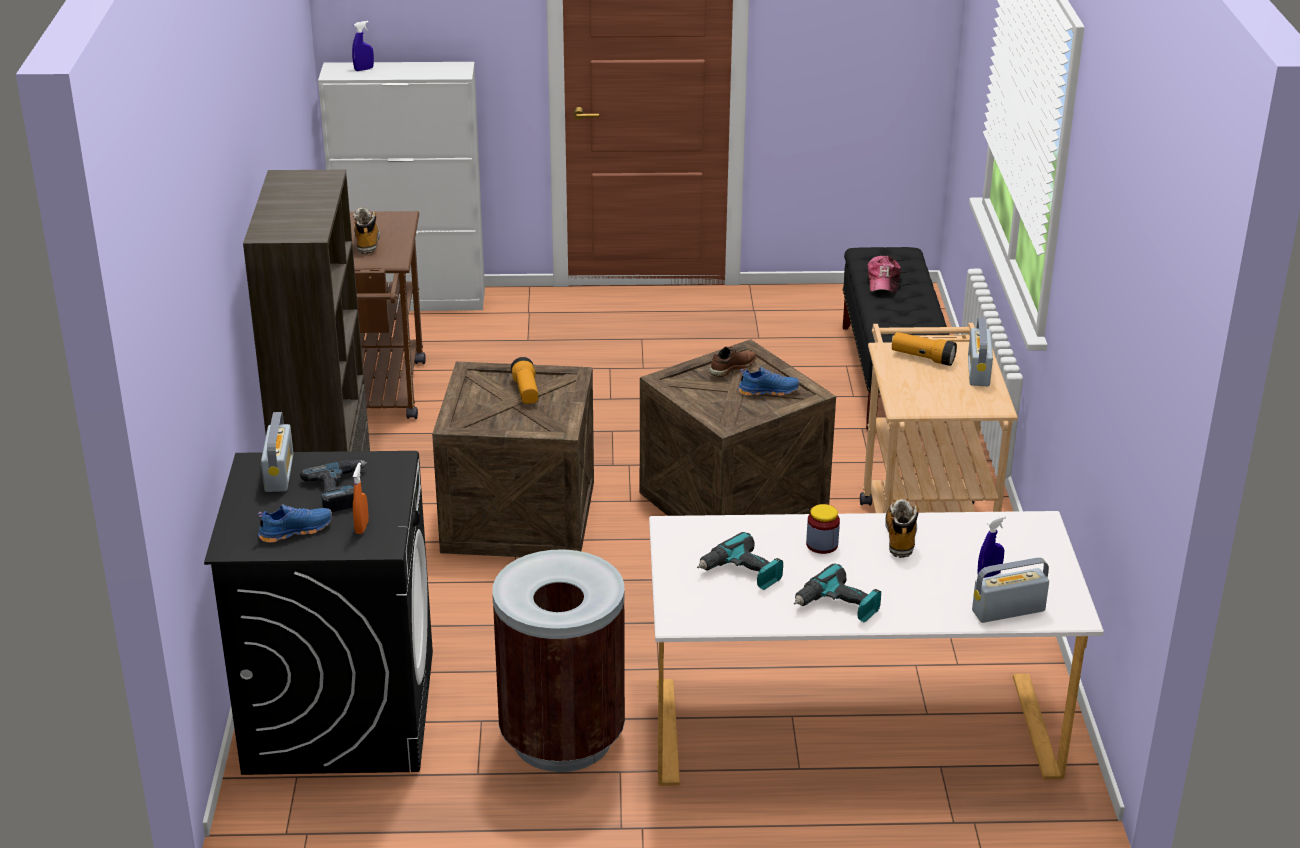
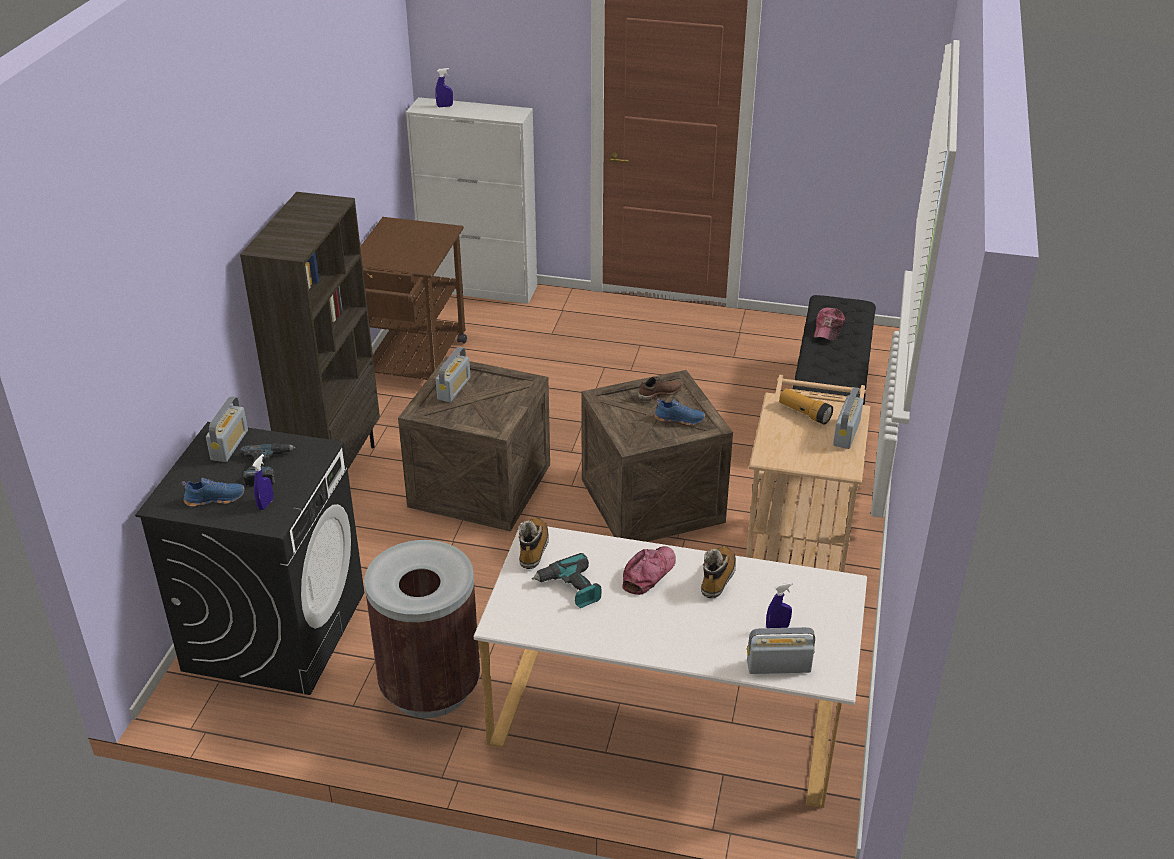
camera: 15 degrees right, 5 degrees up
(362, 527) = (265, 504): orange spray bottle -> blue spray bottle
(367, 241) = (411, 247): boot -> boot (533, 548)
(484, 394) = (454, 388): none -> radio
(526, 391) = (487, 390): flashlight -> none
(822, 544) = (648, 573): jar -> cap
(837, 606) = (635, 635): power drill -> none

